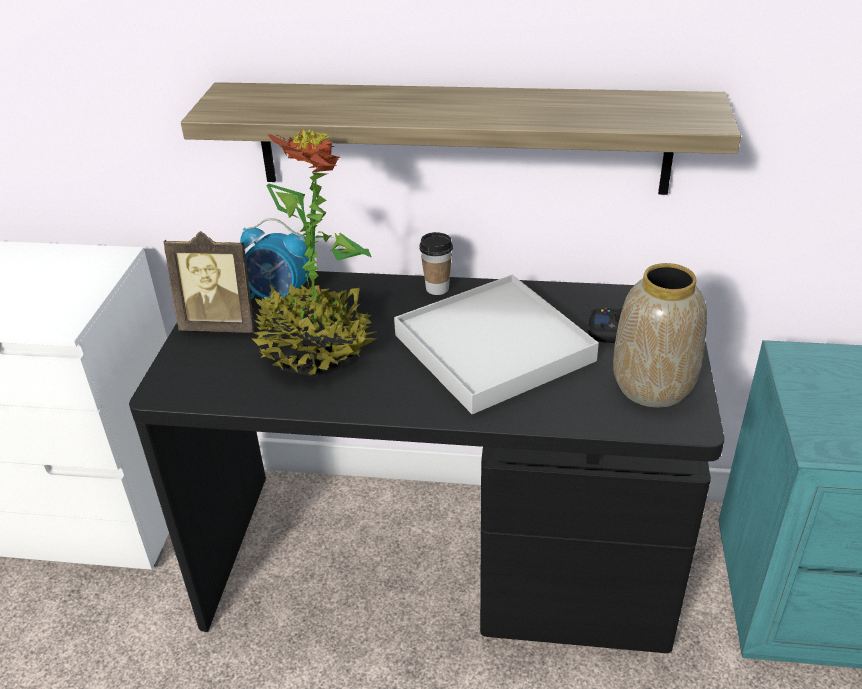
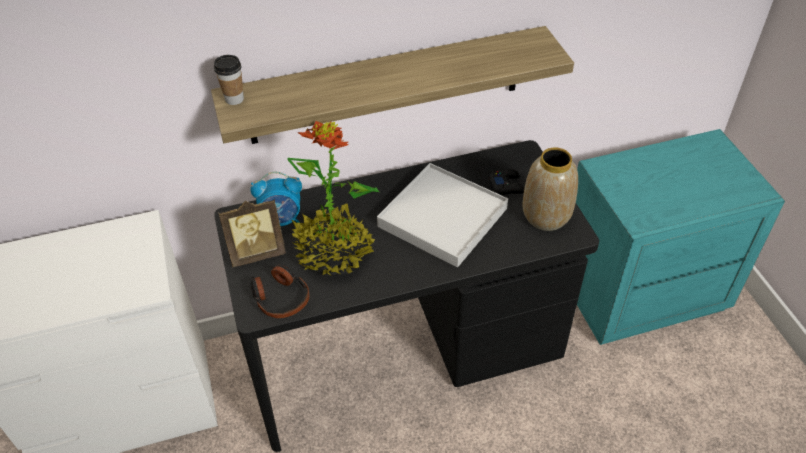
camera: 25 degrees left, 10 degrees up
(208, 381) = (280, 297): none -> headphones
(437, 288) = (381, 183): cup -> cup (234, 99)

